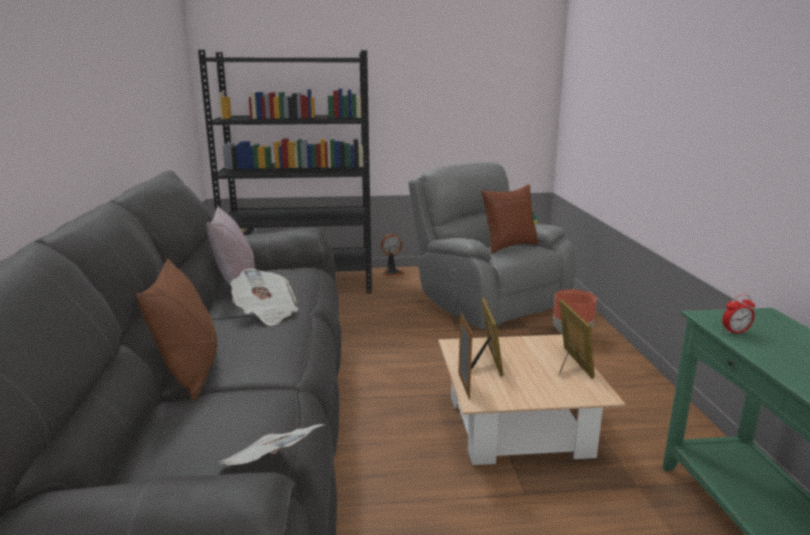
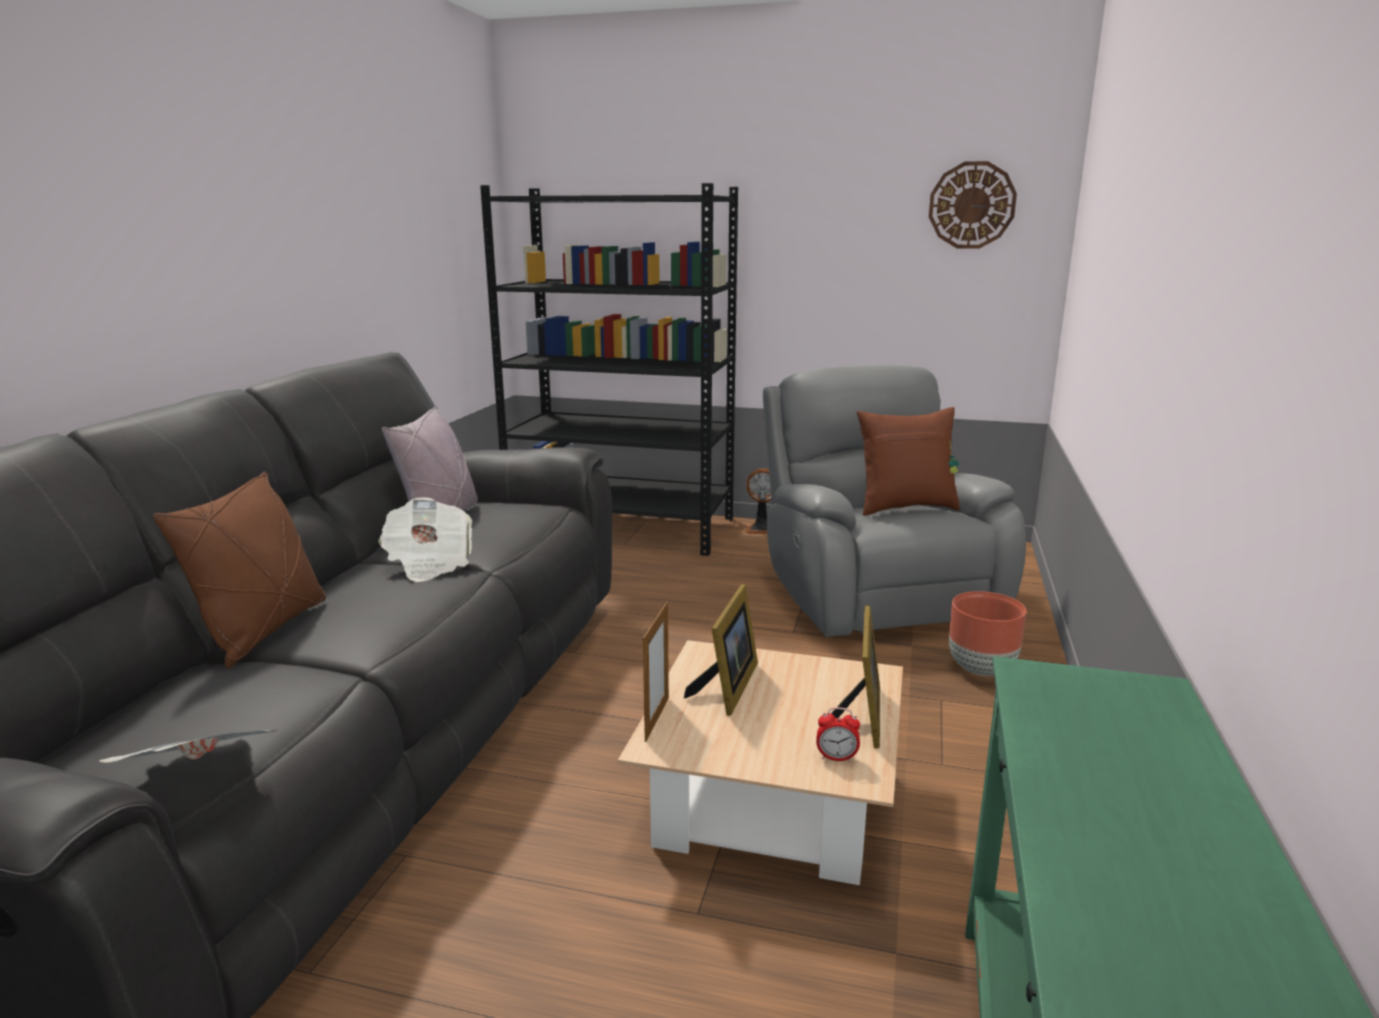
camera: 20 degrees right, 0 degrees up
(506, 65) = (971, 205): none -> wall clock
(735, 332) = (1046, 711): alarm clock -> alarm clock (836, 758)

